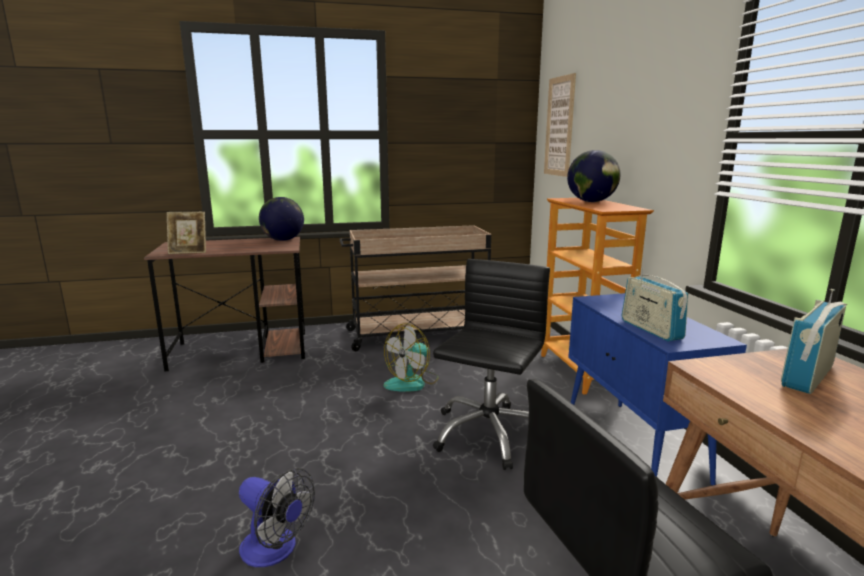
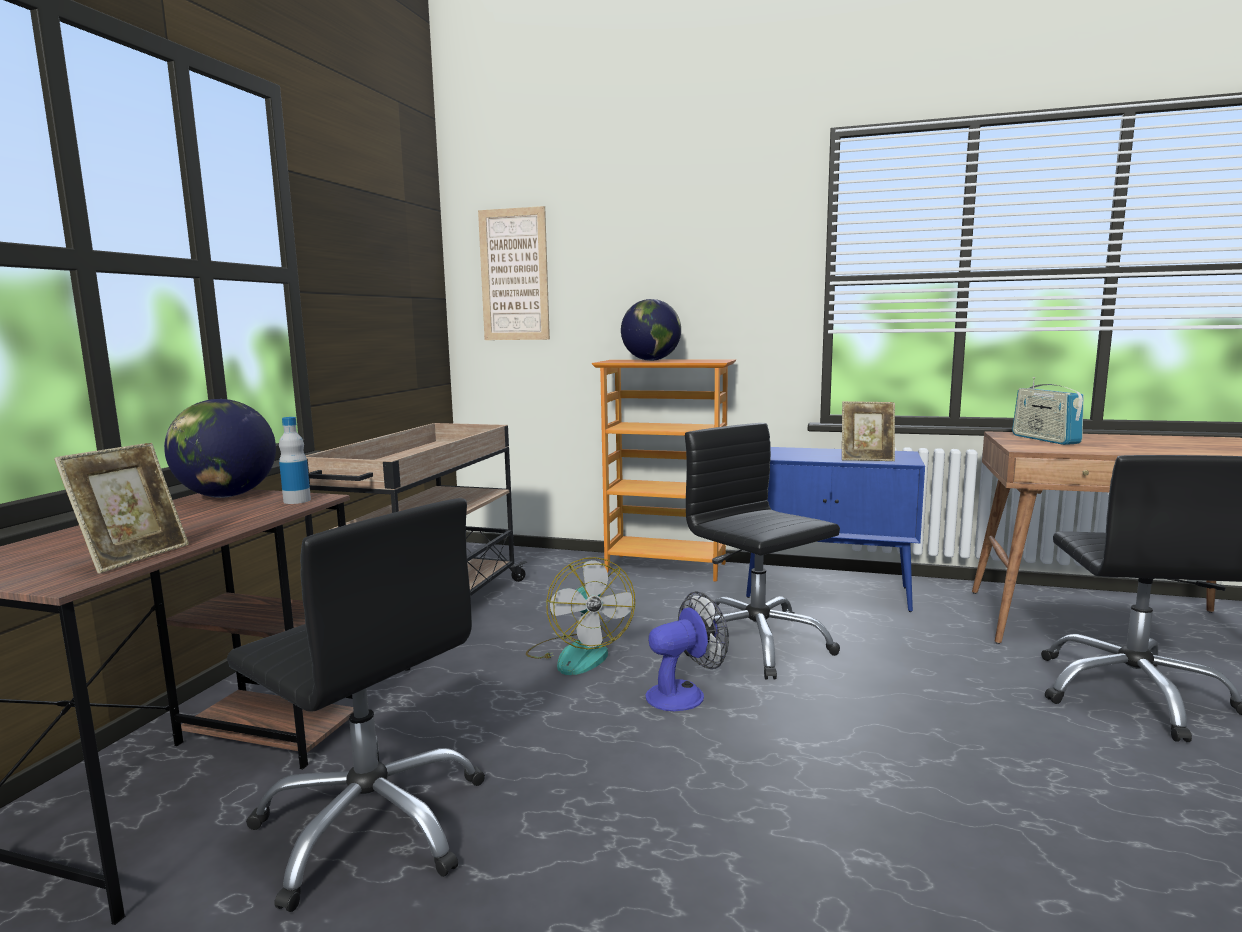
camera: 60 degrees left, 5 degrees down
(229, 388) = (372, 823): none -> black office chair
(275, 550) = (938, 834): fan -> fan (684, 693)
(281, 247) = (297, 500): none -> bottle
(650, 329) = (866, 459): radio -> picture frame

